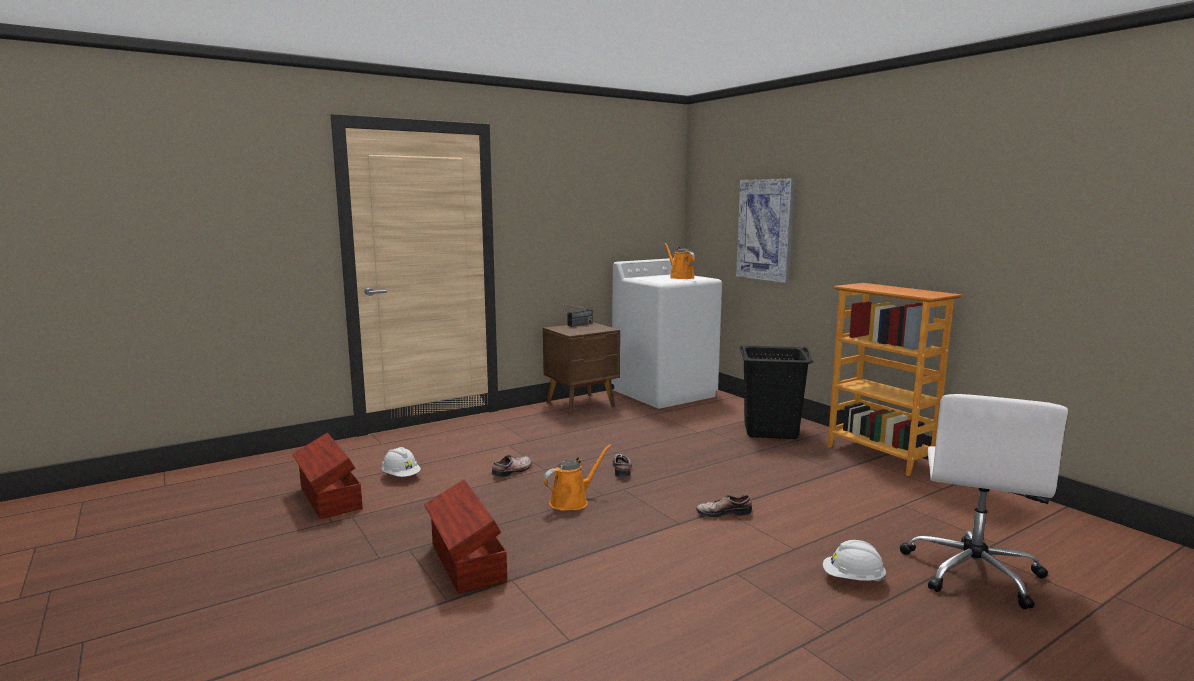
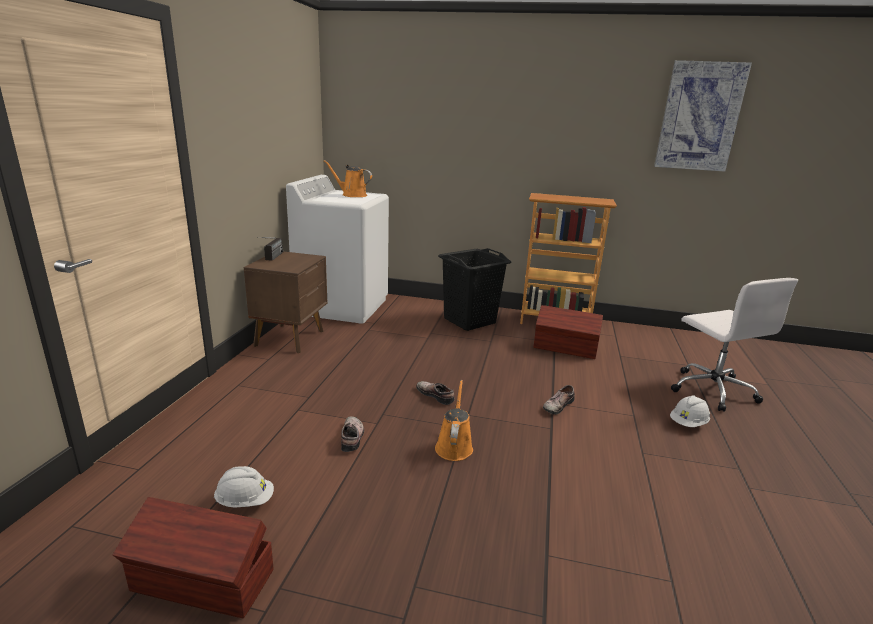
camera: 45 degrees left, 10 degrees up
(466, 562) = (487, 563): brown storage box -> brown storage box (565, 348)
(765, 230) = (427, 147): picture -> picture (699, 117)

